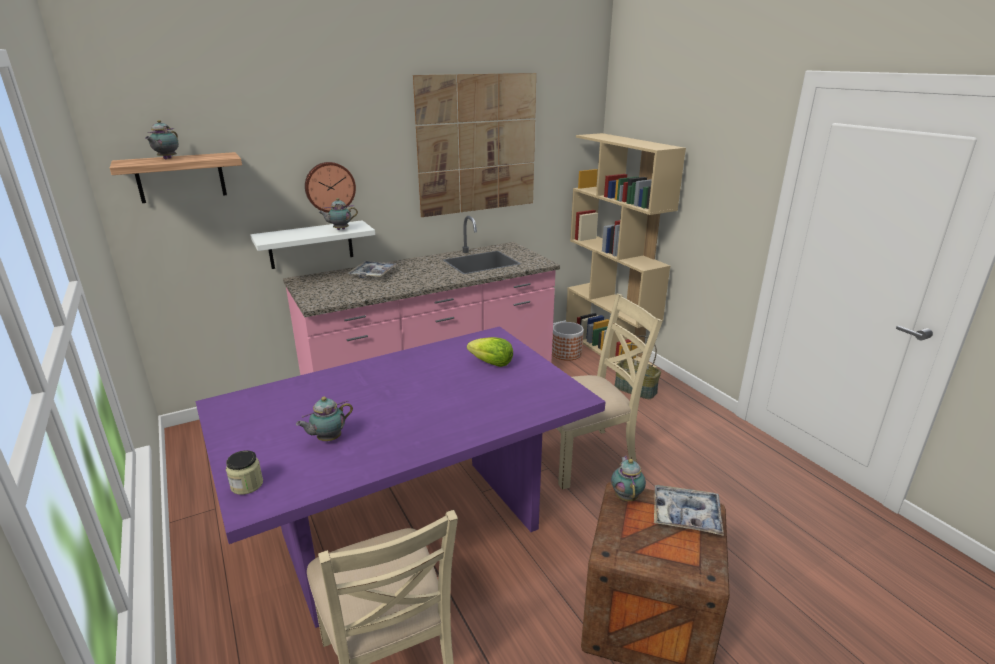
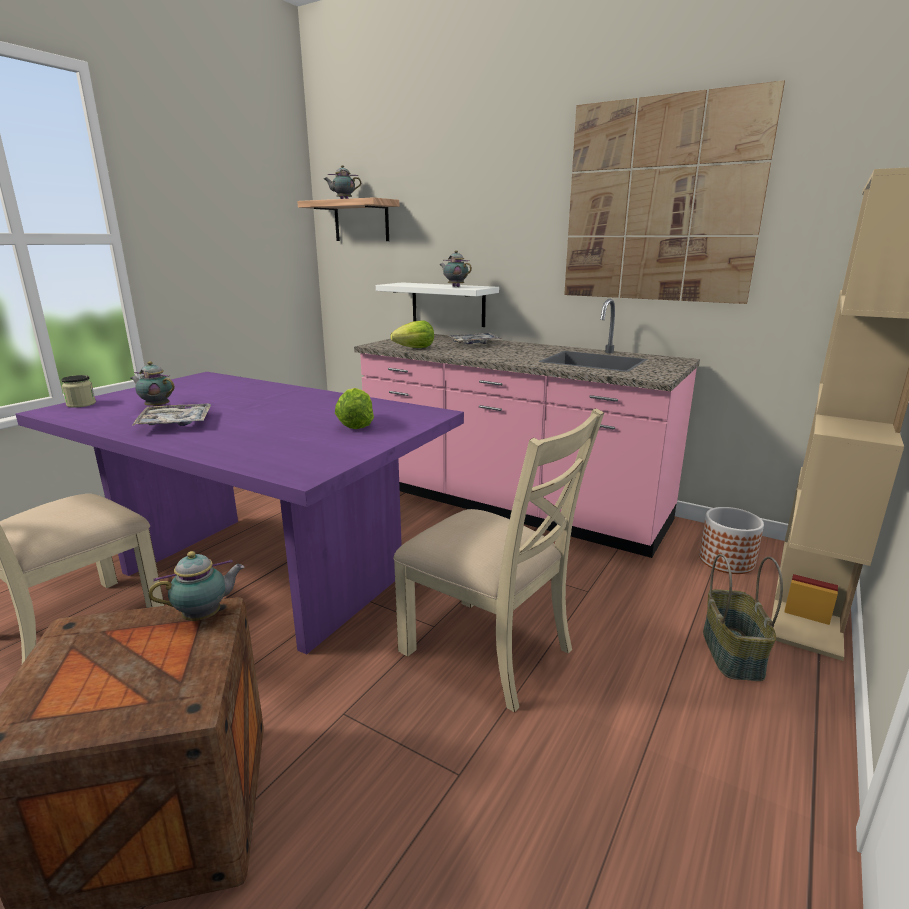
camera: 60 degrees right, 5 degrees down
(329, 187) = (471, 243): wall clock -> none
(357, 294) = (415, 348): none -> lettuce
(686, 515) = (166, 682): tray -> tray (175, 423)

